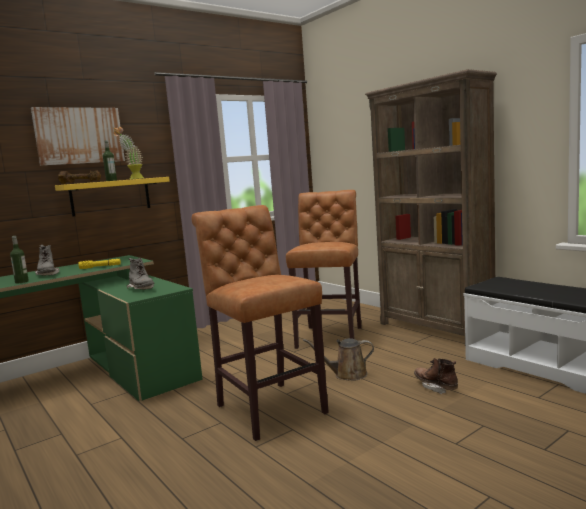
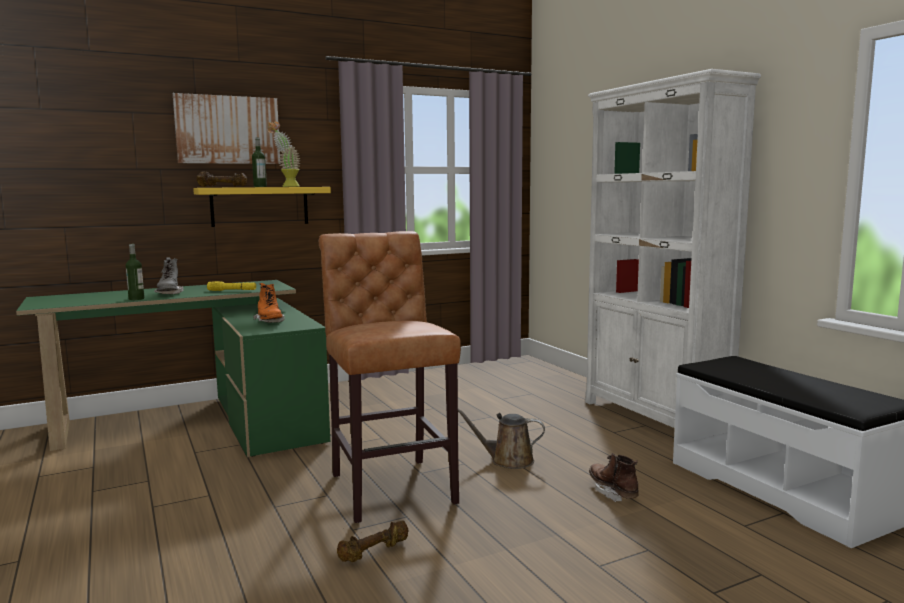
camera: 10 degrees right, 0 degrees up
(142, 289) = (270, 322): grey boot -> orange boot
(282, 462) = (374, 552): none -> brown dumbbell
(331, 336) = (513, 410): brown stool -> none
(435, 329) = (654, 418): brown bookcase -> white bookcase

